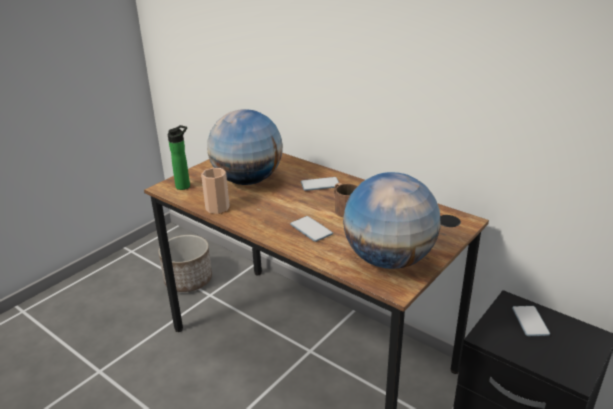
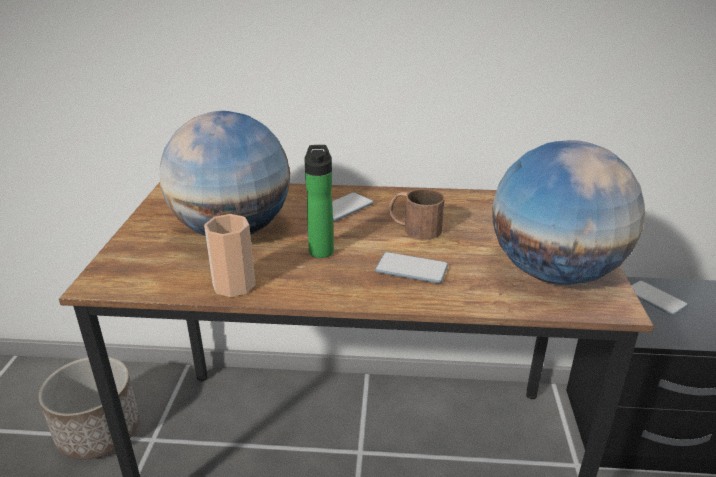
camera: 35 degrees left, 0 degrees up
(184, 185) = (133, 269): bottle -> bottle (321, 249)

